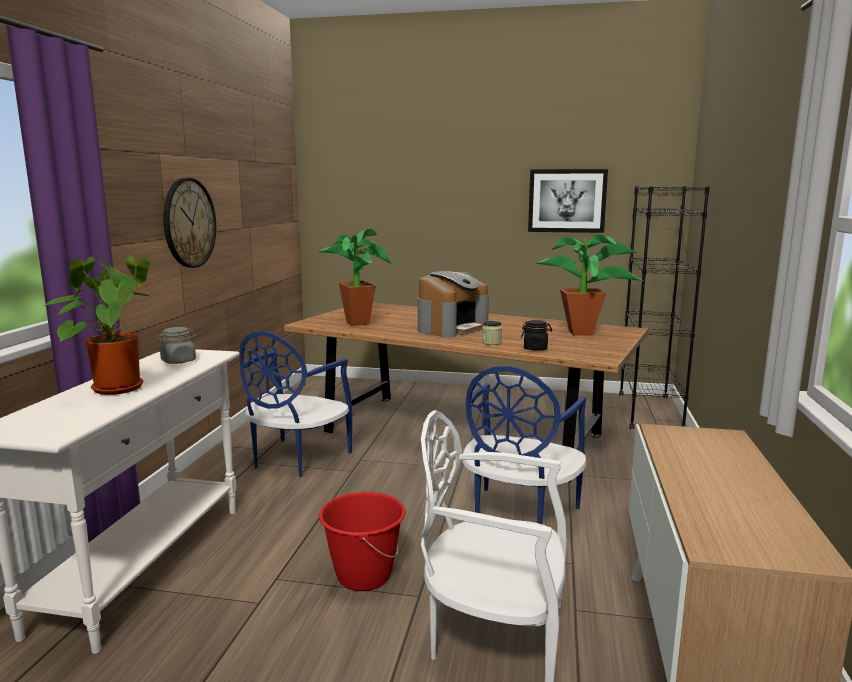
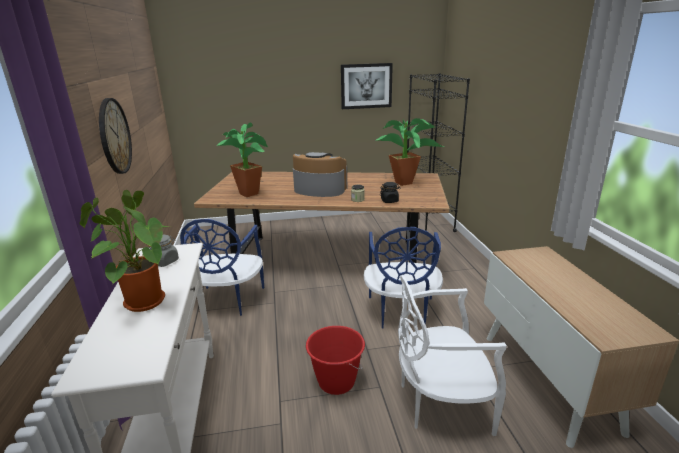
camera: 20 degrees left, 10 degrees up
(452, 328) = (319, 189): coffee machine -> coffee machine turned 90 degrees counterclockwise

